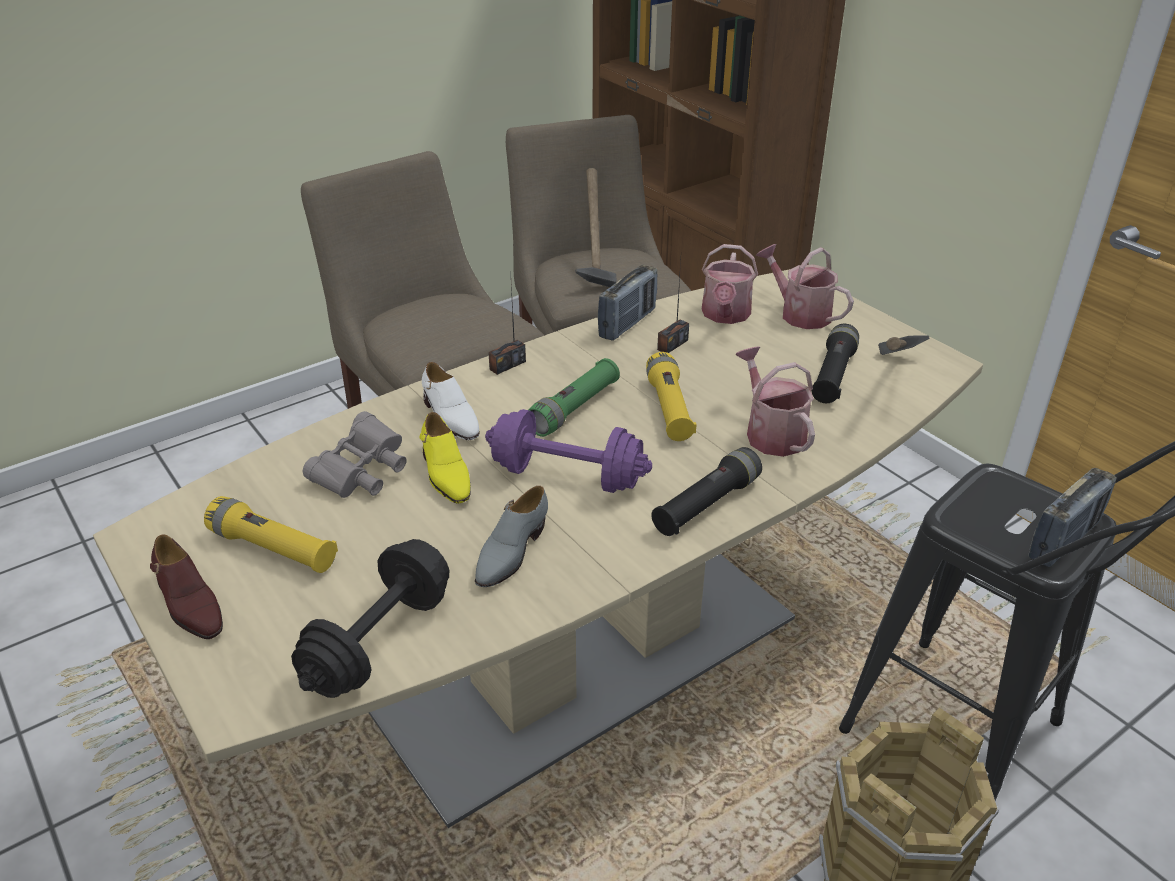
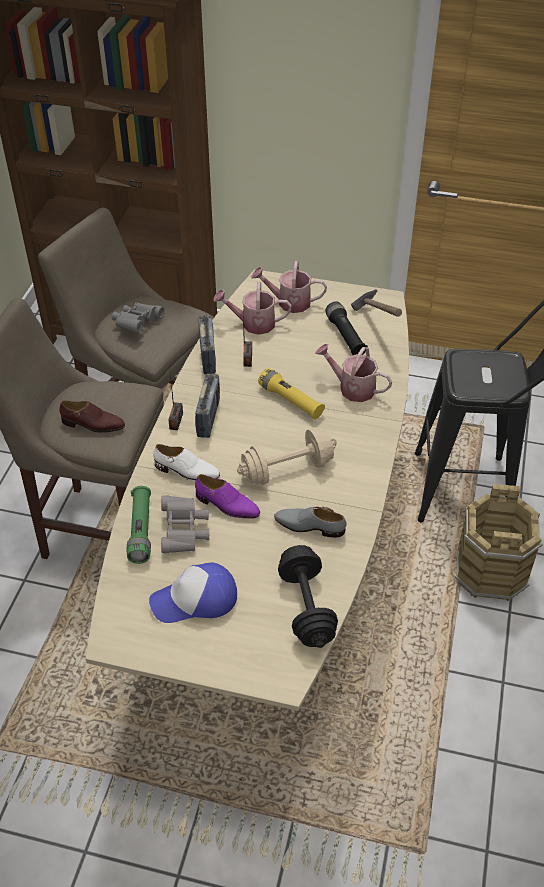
camera: 40 degrees left, 10 degrees up
(189, 604) = (194, 654): brown shoe -> brown shoe (93, 425)
(273, 549) = (195, 600): yellow flashlight -> cap
(445, 474) = (227, 505): yellow shoe -> purple shoe
(511, 552) = (309, 526): grey shoe -> grey shoe turned 120 degrees clockwise
(567, 476) = (287, 469): purple dumbbell -> beige dumbbell
(574, 409) = (244, 428): green flashlight -> green flashlight (141, 530)
(593, 266) = (137, 324): hammer -> grey binoculars
(706, 505) = (366, 446): black flashlight -> none
(725, 315) = (253, 323): watering can -> watering can turned 120 degrees clockwise
(1063, 540) = (511, 375): radio -> radio (208, 418)

